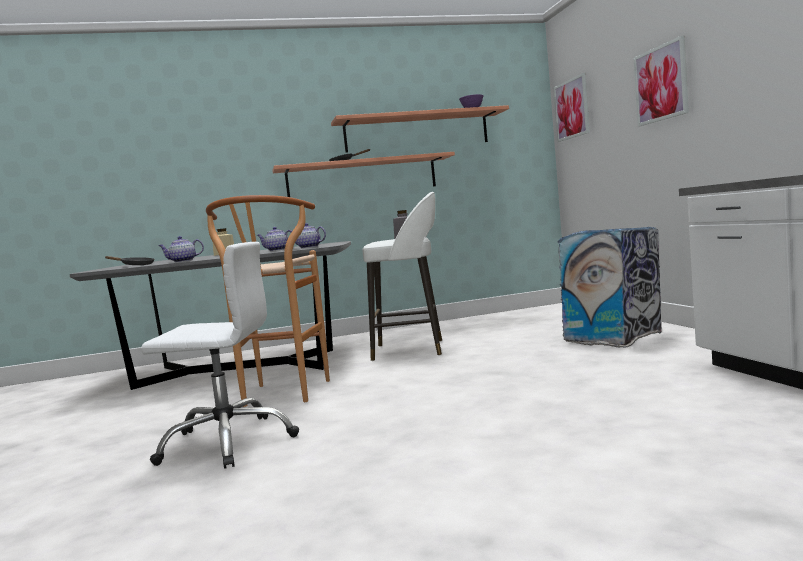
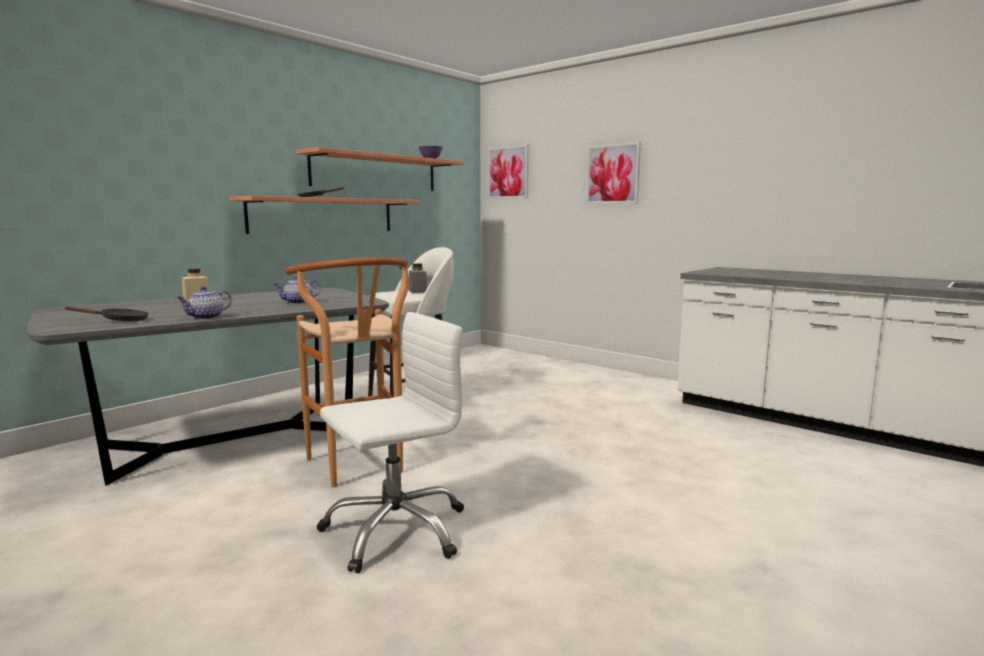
camera: 35 degrees left, 5 degrees up
(308, 247) = (344, 302): teapot -> none
(614, 338) = (579, 381): trash can -> none

